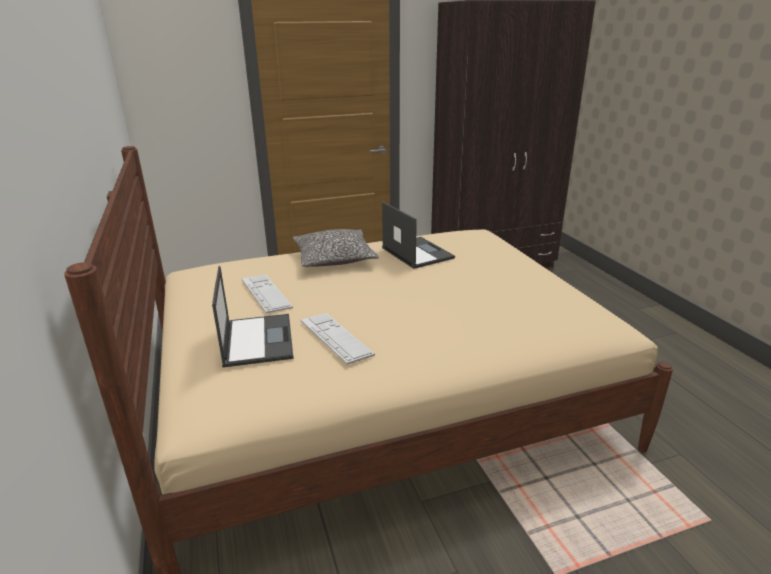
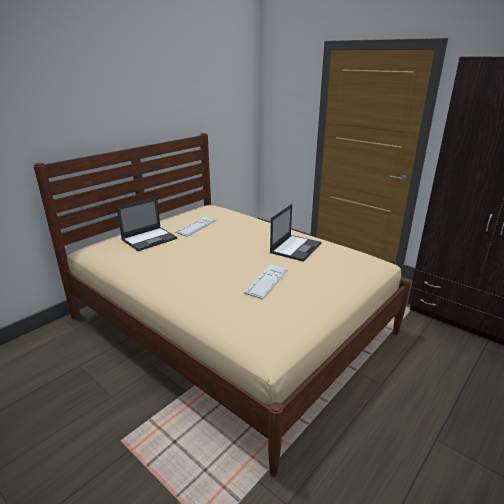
camera: 60 degrees right, 0 degrees up
(334, 258) = (258, 229): pillow -> none
(335, 338) = (163, 255): keyboard -> keyboard (266, 281)

